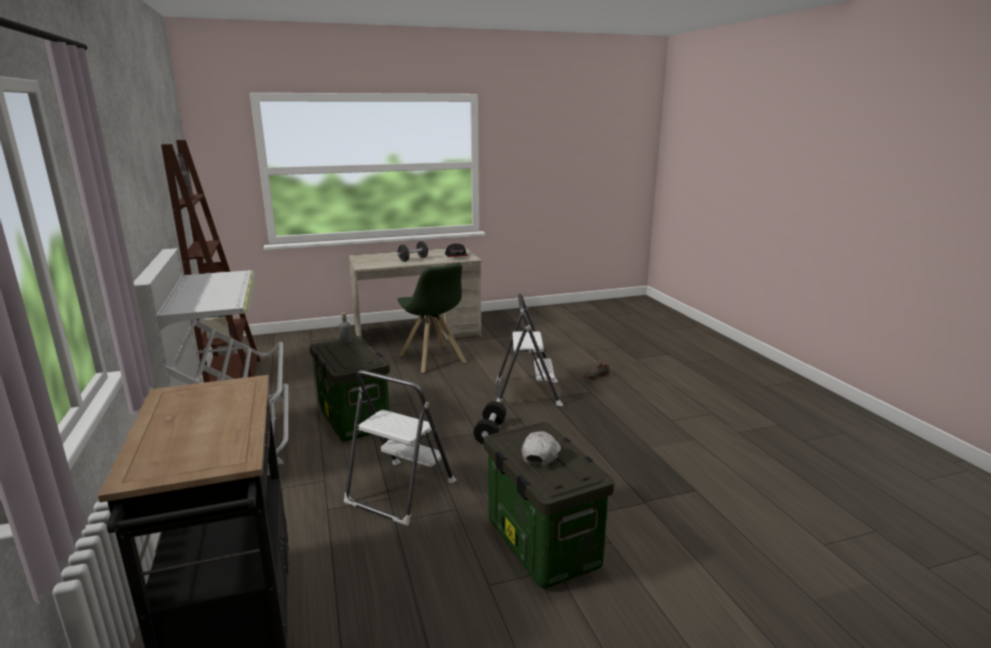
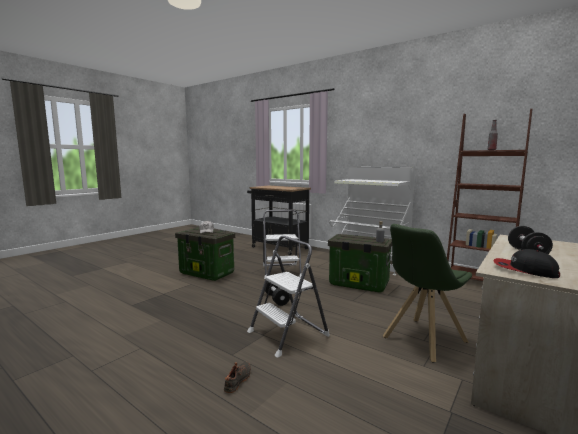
camera: 145 degrees right, 10 degrees down
(433, 359) = (423, 339): green chair -> green chair turned 60 degrees counterclockwise

